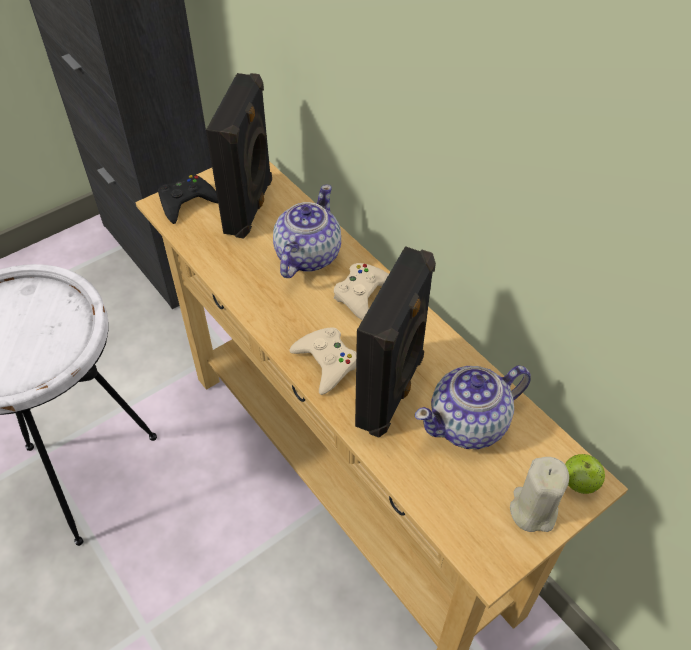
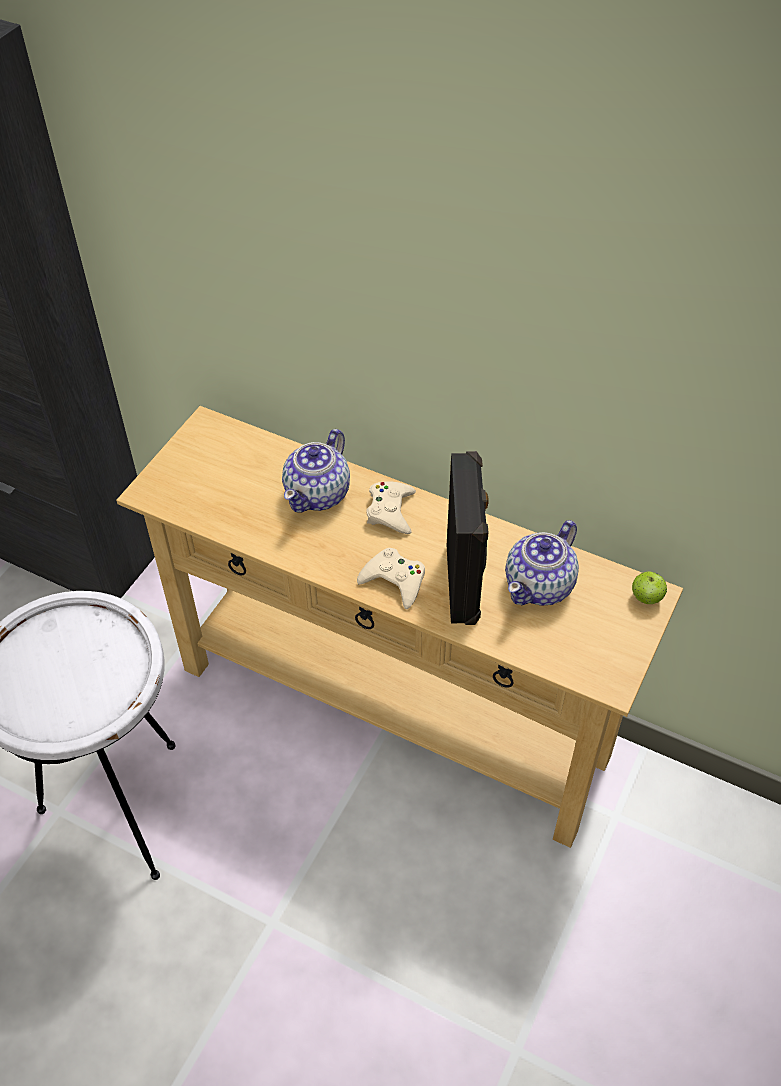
camera: 25 degrees left, 0 degrees up
(187, 202) = (169, 482): black game controller -> none
(250, 207) = (235, 465): black speaker -> none
(307, 256) = (318, 494): teapot -> teapot turned 150 degrees counterclockwise
(533, 509) = (623, 631): beige candle -> none

